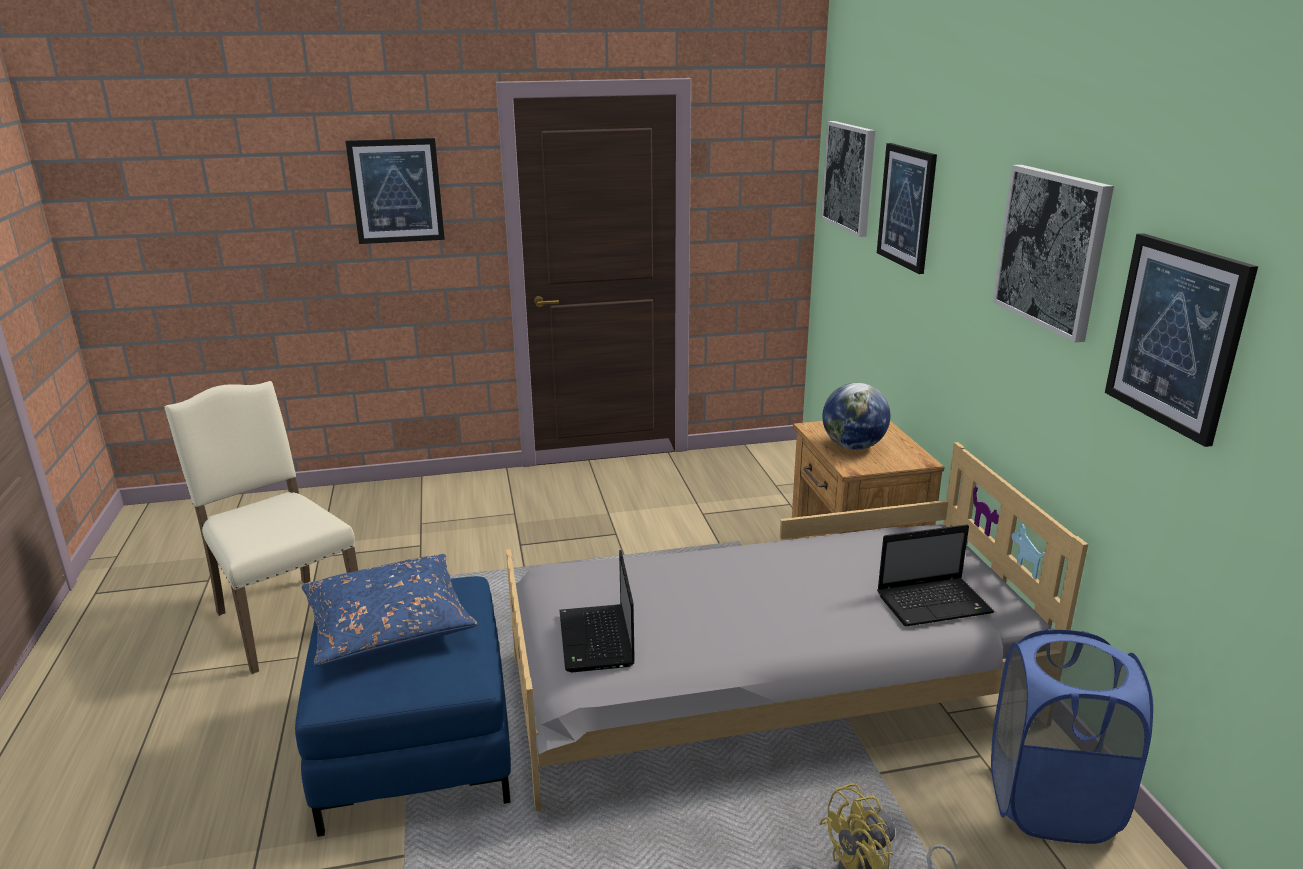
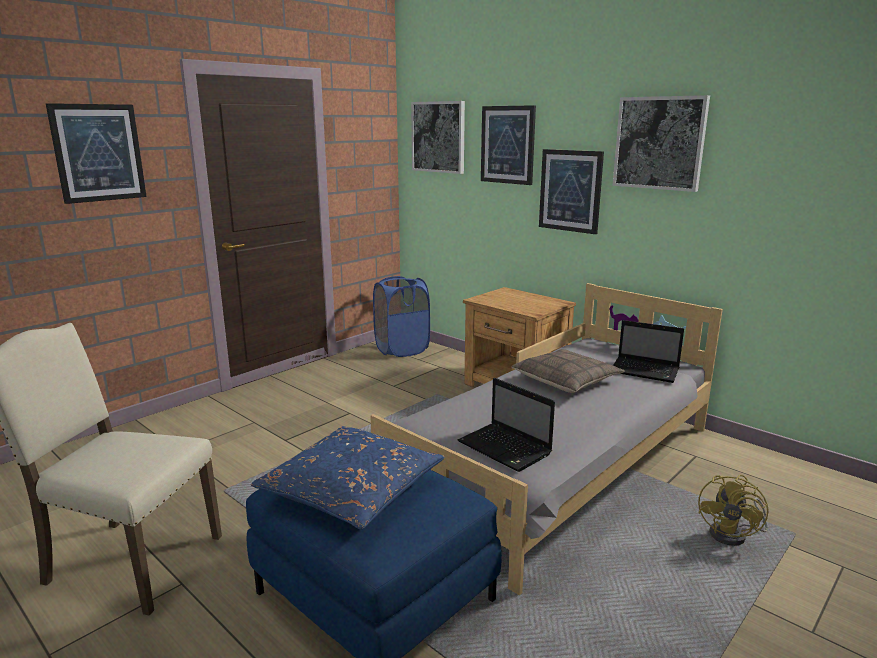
camera: 35 degrees left, 5 degrees down
(802, 579) = (566, 380): none -> pillow
(853, 446) = (515, 303): globe -> none
(935, 603) = (646, 371): laptop -> laptop turned 75 degrees clockwise
(1051, 803) = (750, 464): blue laundry basket -> blue laundry basket (402, 349)
(1176, 336) = (775, 169): picture -> picture (570, 190)

